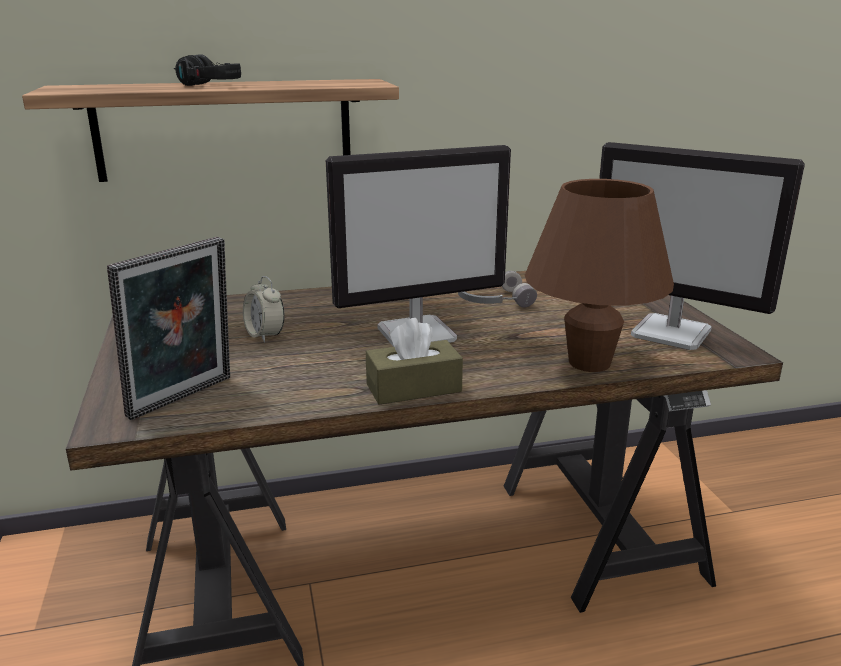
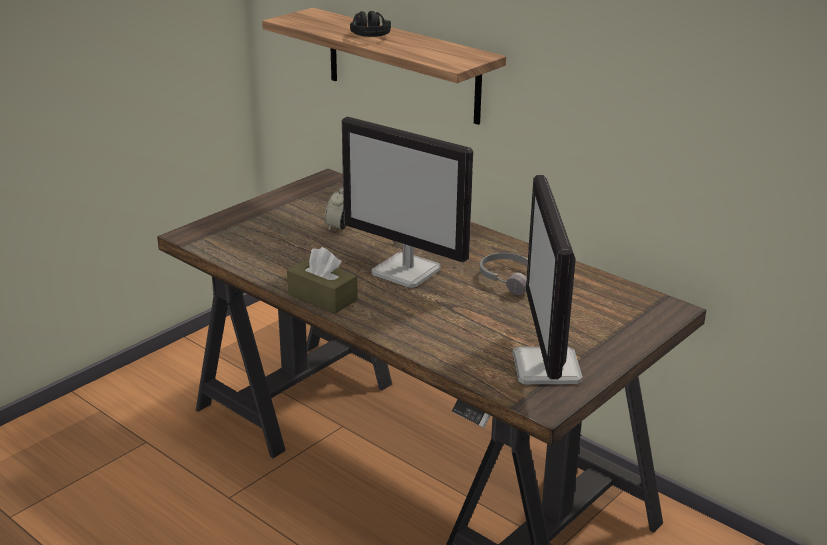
camera: 55 degrees right, 5 degrees up
(185, 398) = (234, 240): picture frame -> none
(589, 363) = (439, 346): brown table lamp -> none

